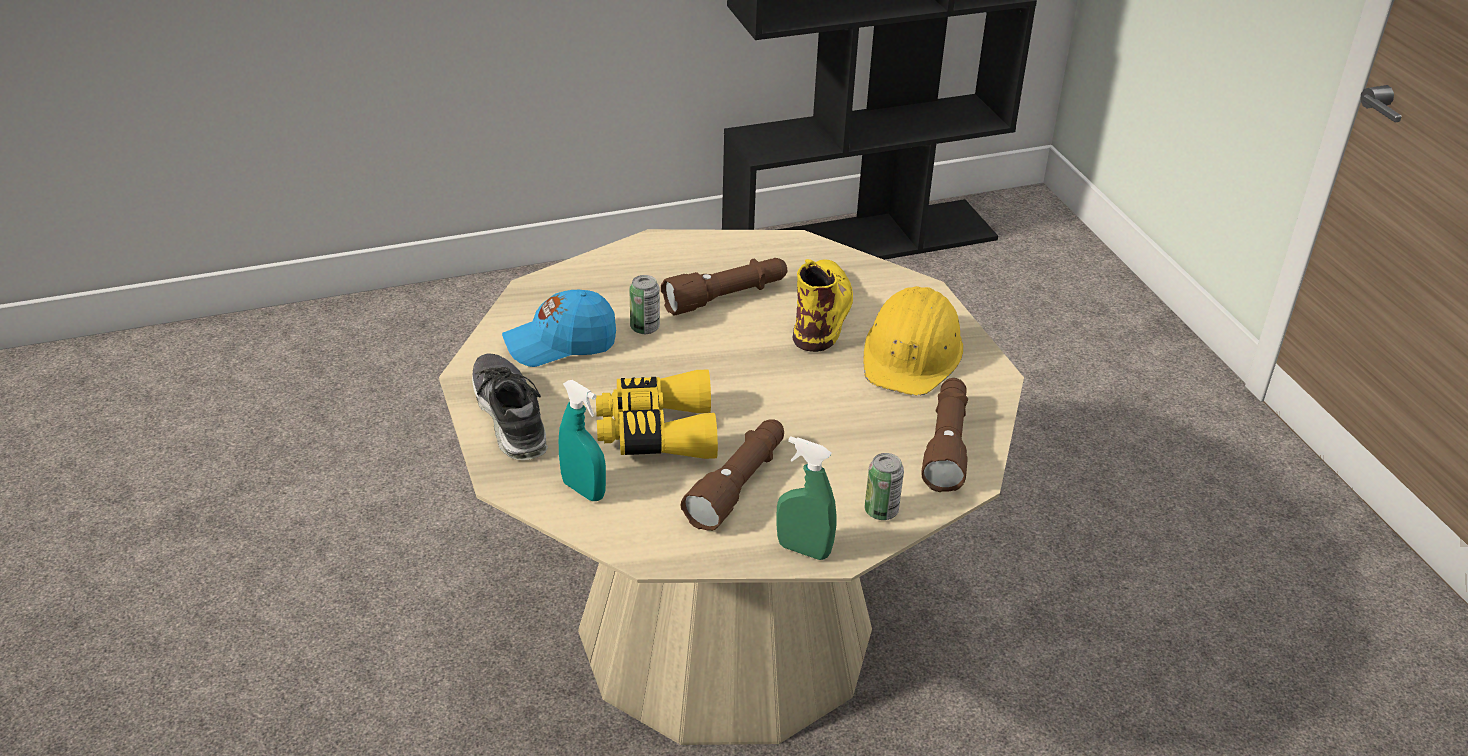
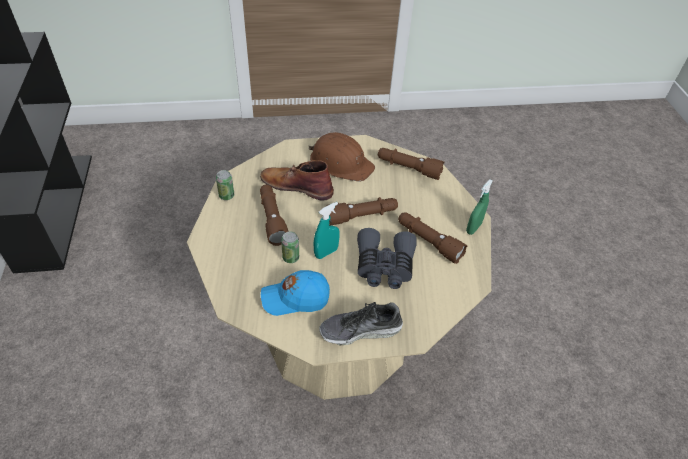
camera: 80 degrees left, 10 degrees up
(560, 344) = (295, 298): blue cap -> blue cap turned 90 degrees clockwise
(583, 490) = (427, 303): turquoise spray bottle -> turquoise spray bottle (326, 252)
(656, 432) = (384, 266): yellow binoculars -> grey binoculars
(774, 394) = (361, 216): none -> brown flashlight
(821, 310) = (296, 185): yellow boot -> brown boot
(881, 511) = (450, 198): can -> can (226, 196)
(912, 354) = (340, 163): yellow hard hat -> brown hard hat

